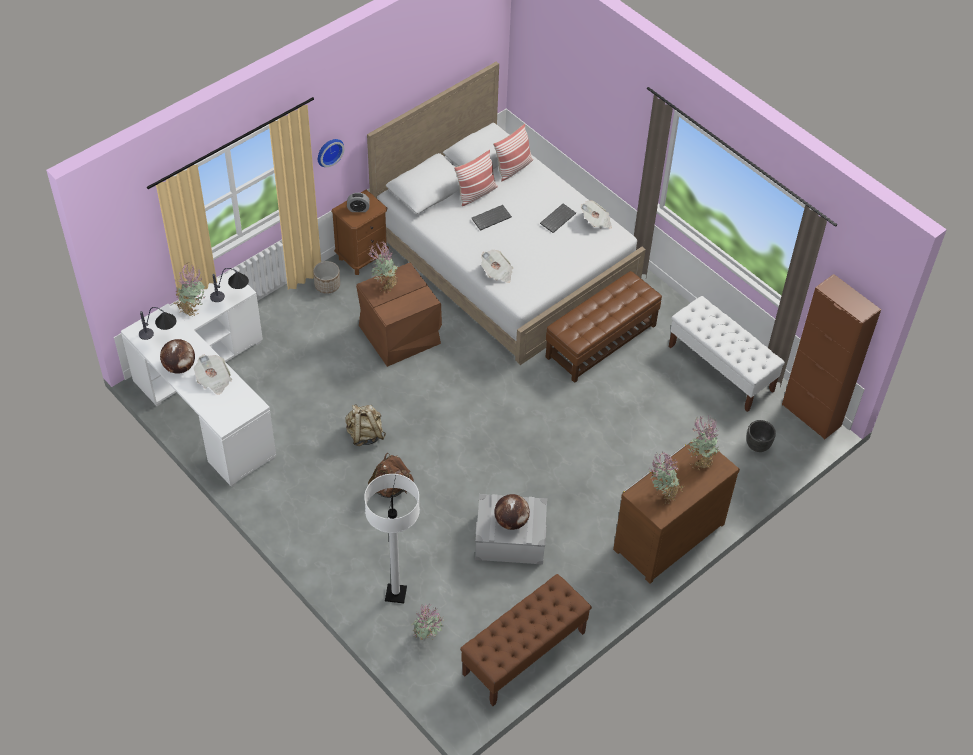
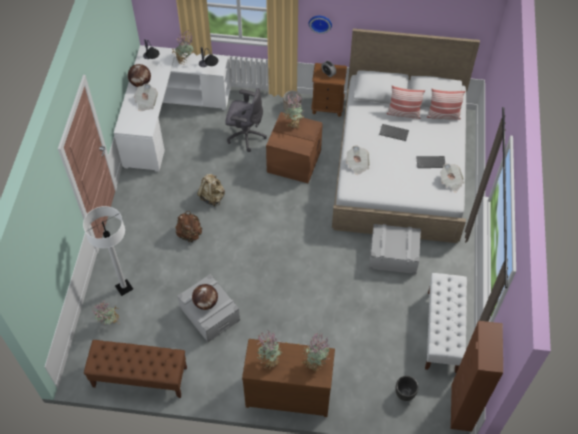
camera: 50 degrees right, 5 degrees up
(317, 349) = (245, 135): none -> grey office chair
(600, 341) = (393, 255): brown ottoman -> grey storage box

